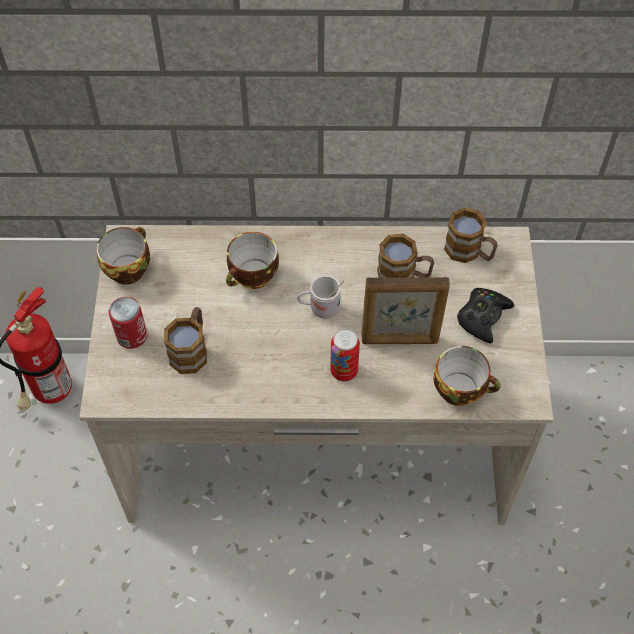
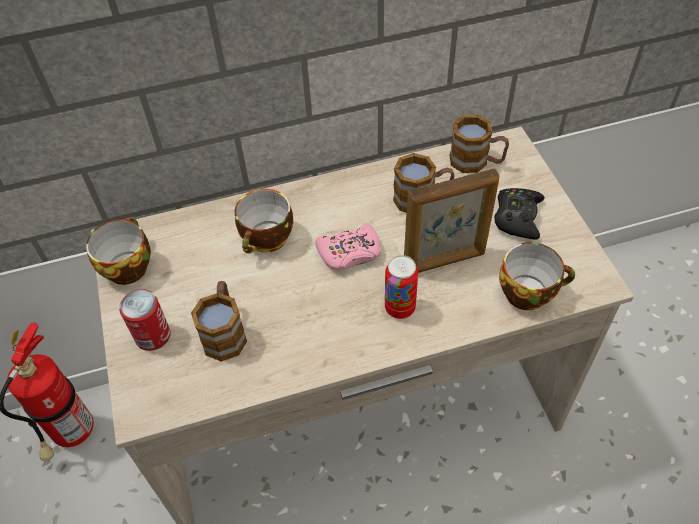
camera: 15 degrees left, 5 degrees down
(320, 308) = (350, 253): white mug -> pink game controller

